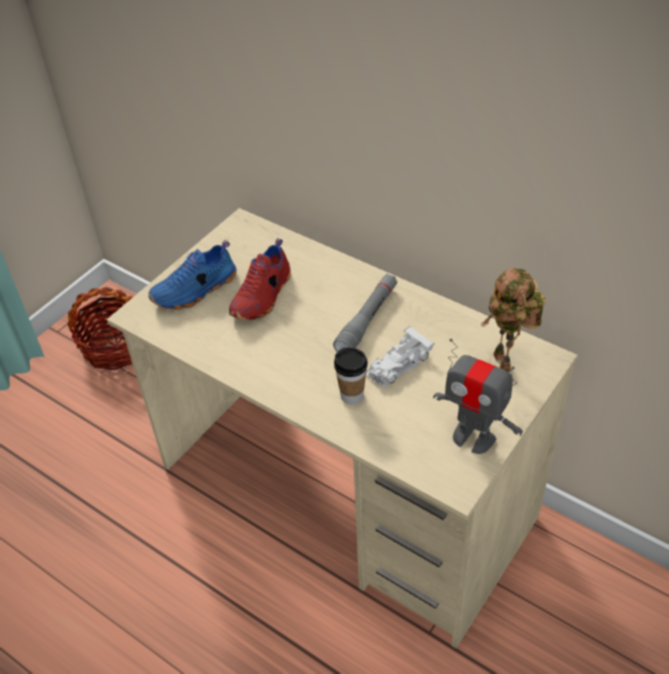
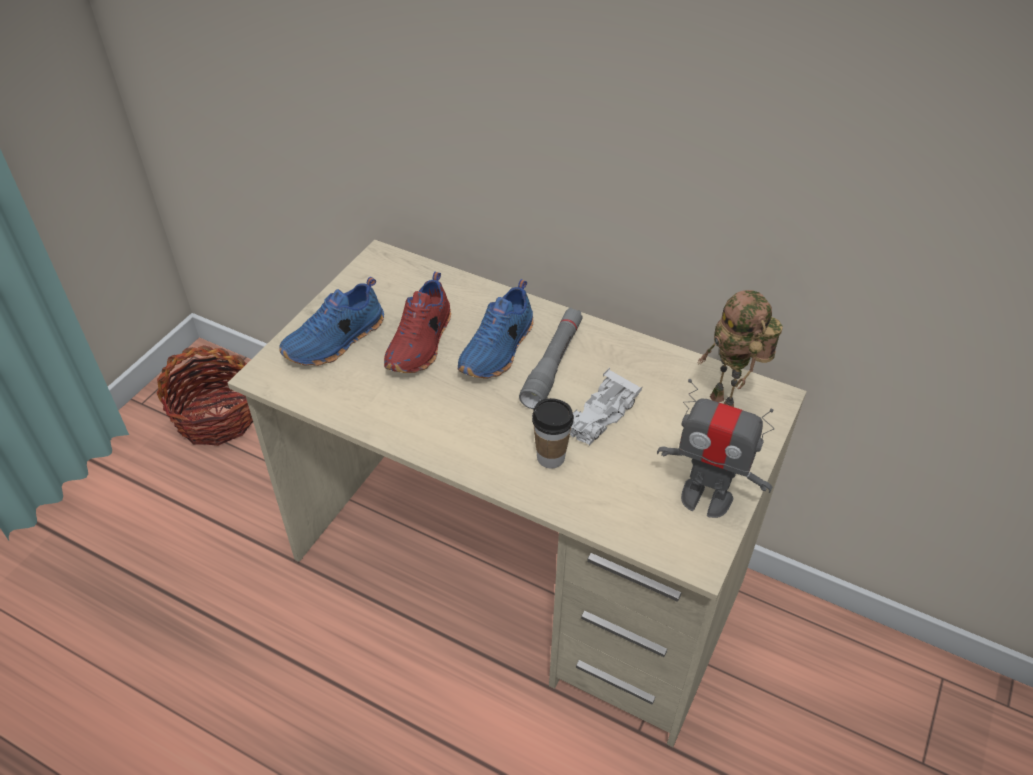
camera: 10 degrees left, 0 degrees up
(325, 305) = (499, 350): none -> blue shoe

